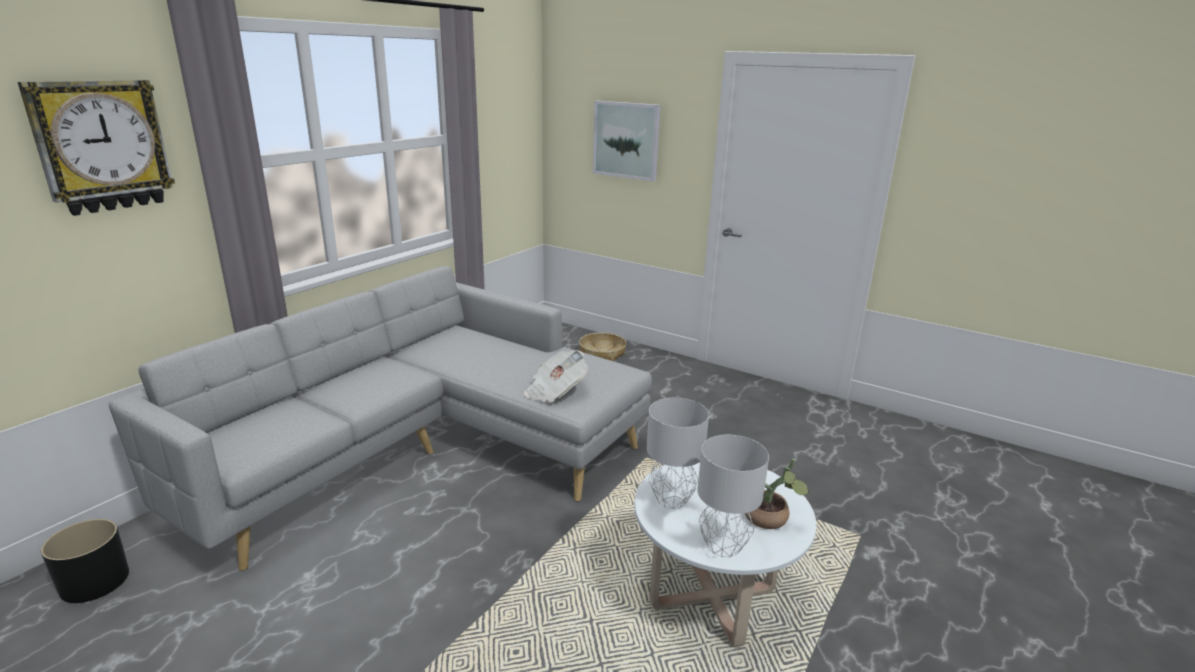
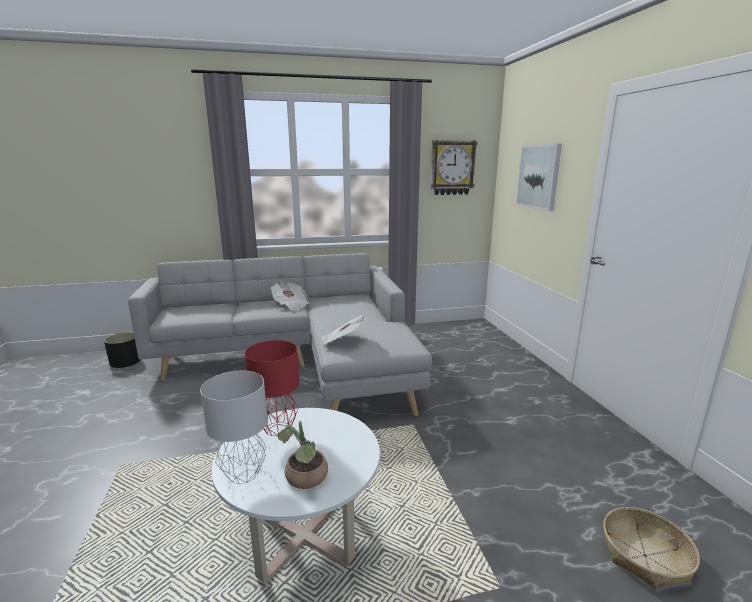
camera: 45 degrees right, 5 degrees down
(102, 146) = (173, 156): wall clock -> wall clock (452, 168)
(394, 370) = (290, 305): none -> newspaper
(602, 353) = (490, 350): basket -> basket (644, 555)
(670, 499) = (278, 428): grey table lamp -> red table lamp

